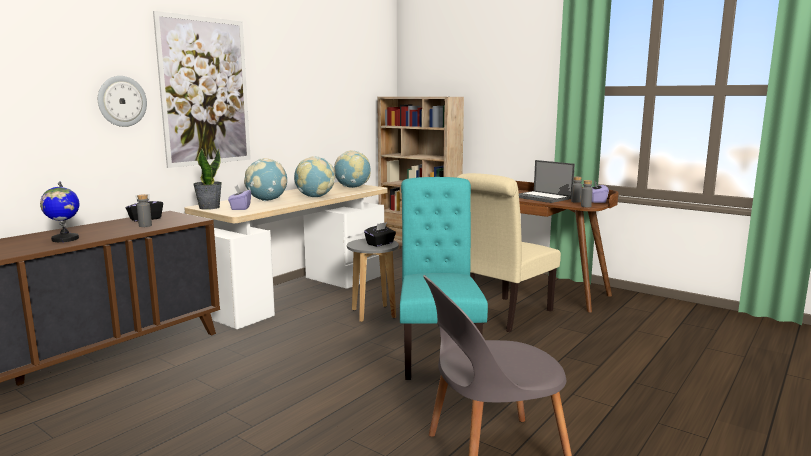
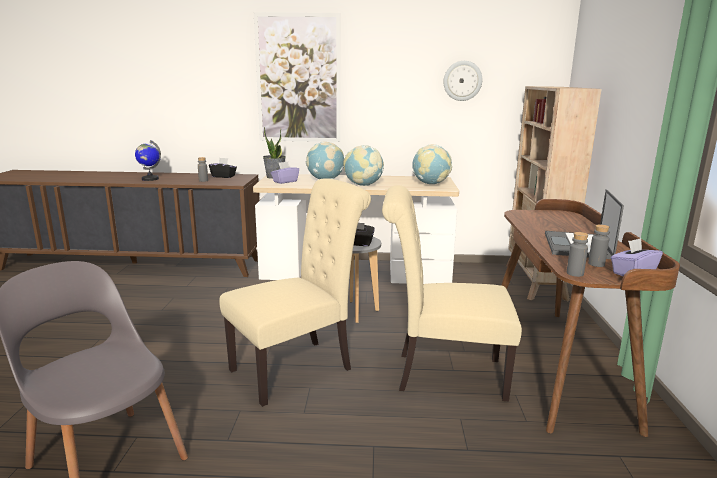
camera: 55 degrees right, 5 degrees up
(122, 101) = (226, 86): wall clock -> wall clock (462, 81)
(437, 354) = (298, 367): turquoise chair -> beige chair

